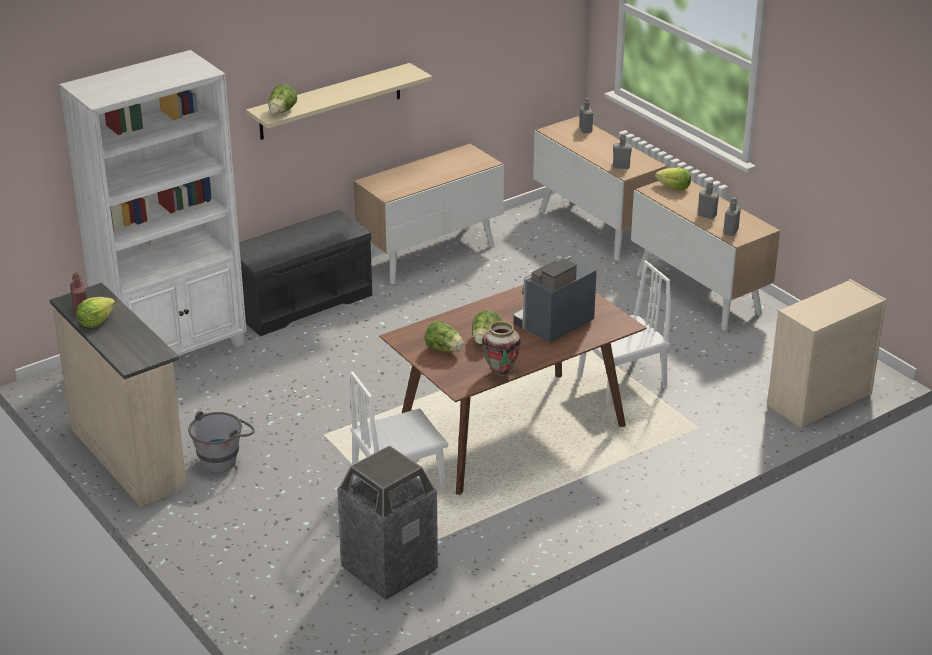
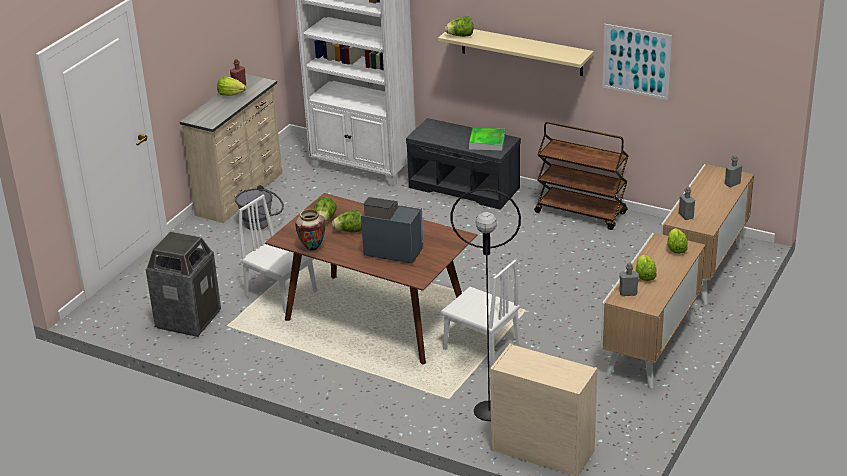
camera: 65 degrees right, 0 degrees up
(326, 228) = (487, 141): none -> tray
(430, 254) = (581, 213): cabinet -> brown cart
(453, 53) = (636, 61): none -> picture
(707, 215) = (644, 275): grey bottle -> lettuce
(735, 410) = (489, 411): none -> black floor lamp

